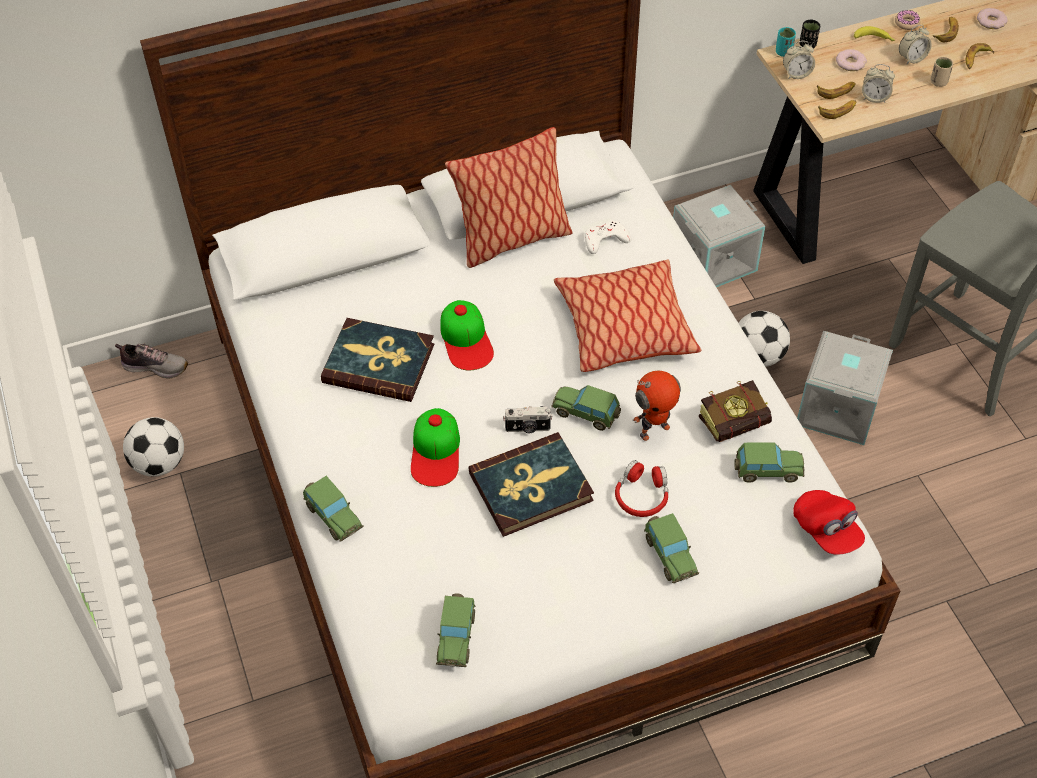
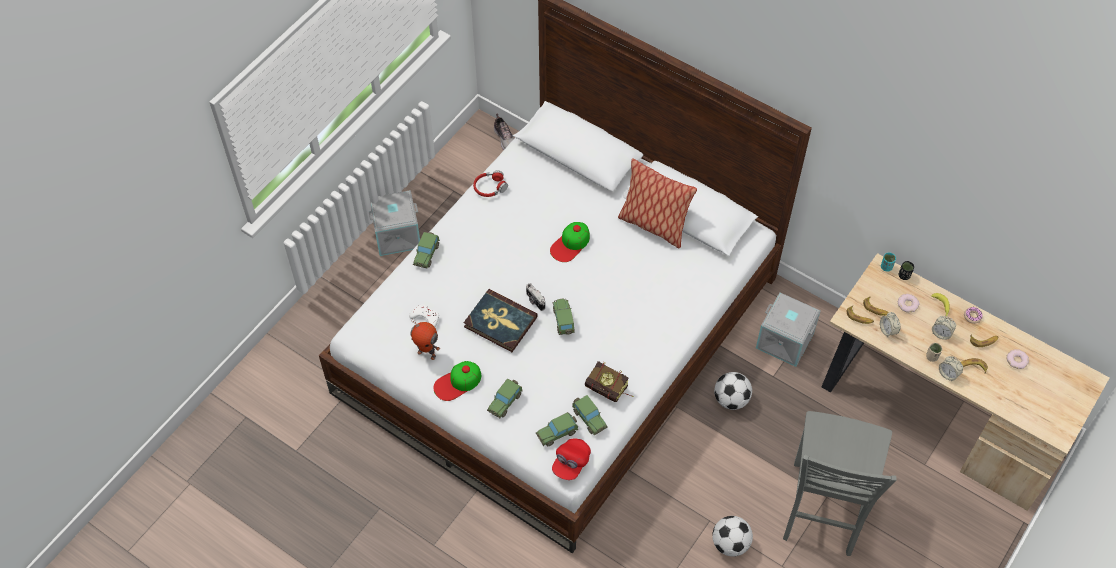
camera: 55 degrees right, 5 degrees up
(160, 463) = (452, 179): football -> football (730, 543)
(379, 363) = (527, 217): book -> none
(436, 451) = (492, 272): cap -> cap (457, 382)
(456, 637) = (396, 340): toy car -> toy car (557, 433)
(605, 240) = (687, 265): white game controller -> white game controller (425, 318)
(624, 327) = (634, 307): pillow -> none
(642, 495) = (532, 371): red headphones -> red headphones (490, 187)
(653, 429) = (576, 355): toy robot -> toy robot (427, 353)
(796, 74) = (873, 282): alarm clock -> alarm clock (948, 374)
(836, 408) = (725, 457): grey storage box -> grey storage box (397, 234)

